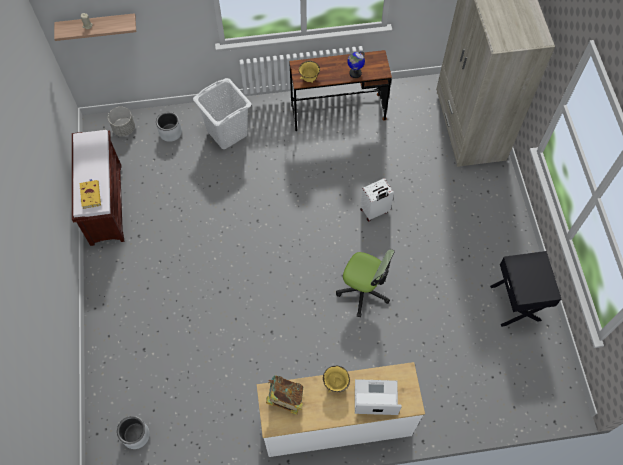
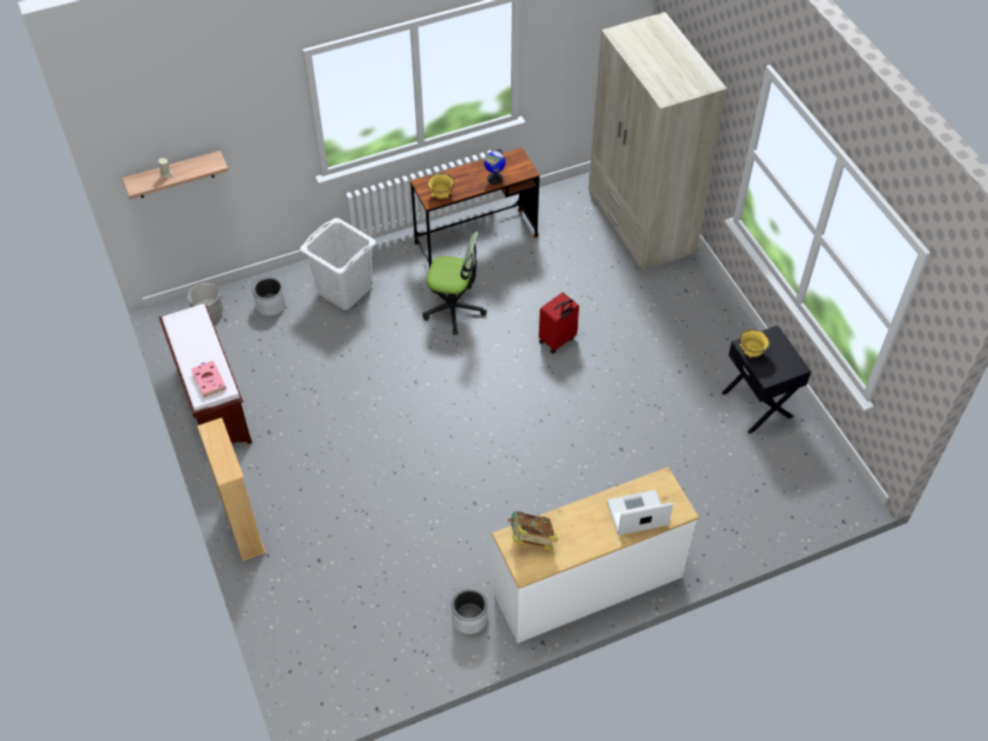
camera: 15 degrees left, 10 degrees down
(90, 194) = (208, 380): yellow book -> pink book
(98, 309) = (243, 528): none -> beige bookcase
(135, 435) = (341, 660): grey planter -> grey planter (469, 618)
(335, 384) = (585, 510): yellow bowl -> yellow bowl (751, 353)
(363, 290) = (572, 431): office chair -> office chair (454, 309)
(375, 211) = (557, 340): white suitcase -> red suitcase

